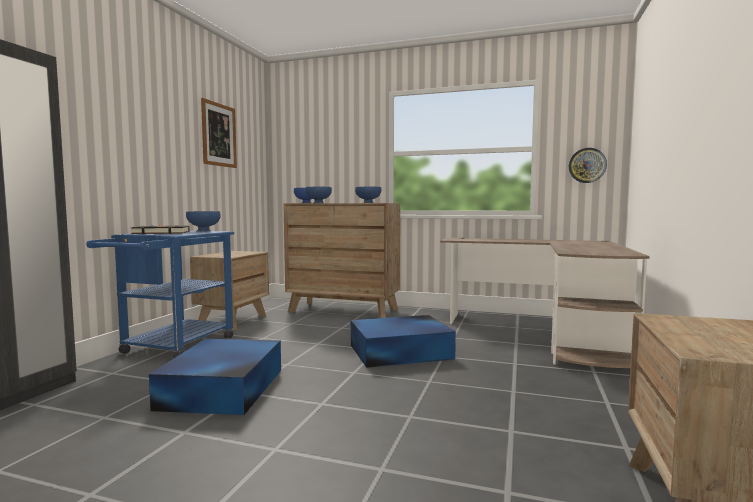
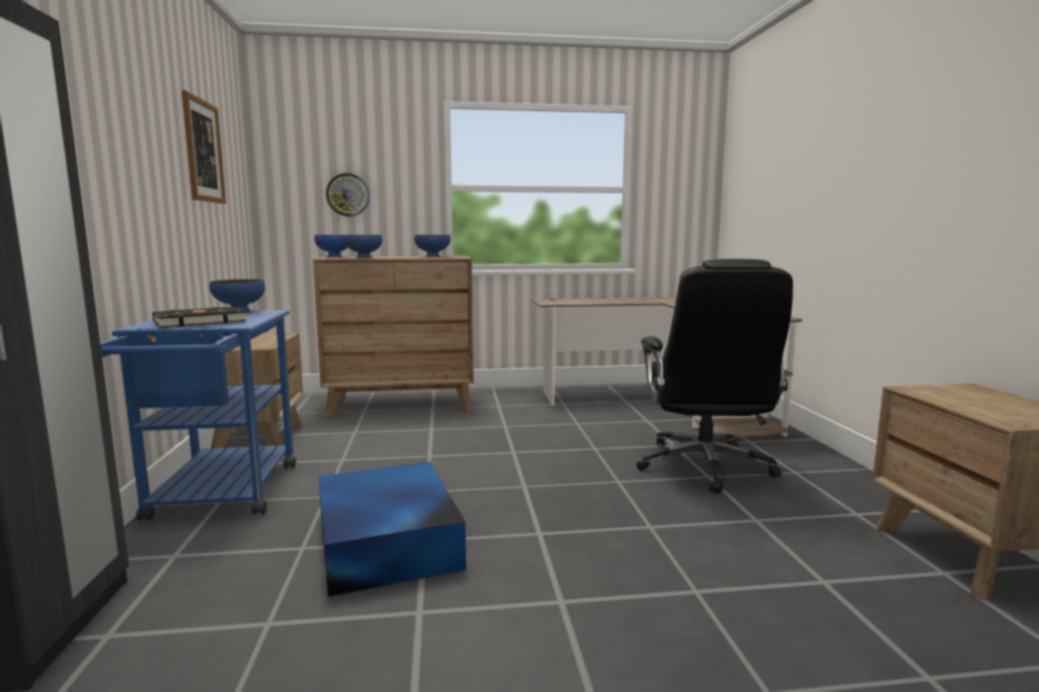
camera: 25 degrees left, 5 degrees up
(402, 352) = (545, 450): blue storage box -> none
(520, 383) = (705, 467): none -> black office chair
(587, 165) = (680, 211): wall clock -> wall clock (348, 195)

